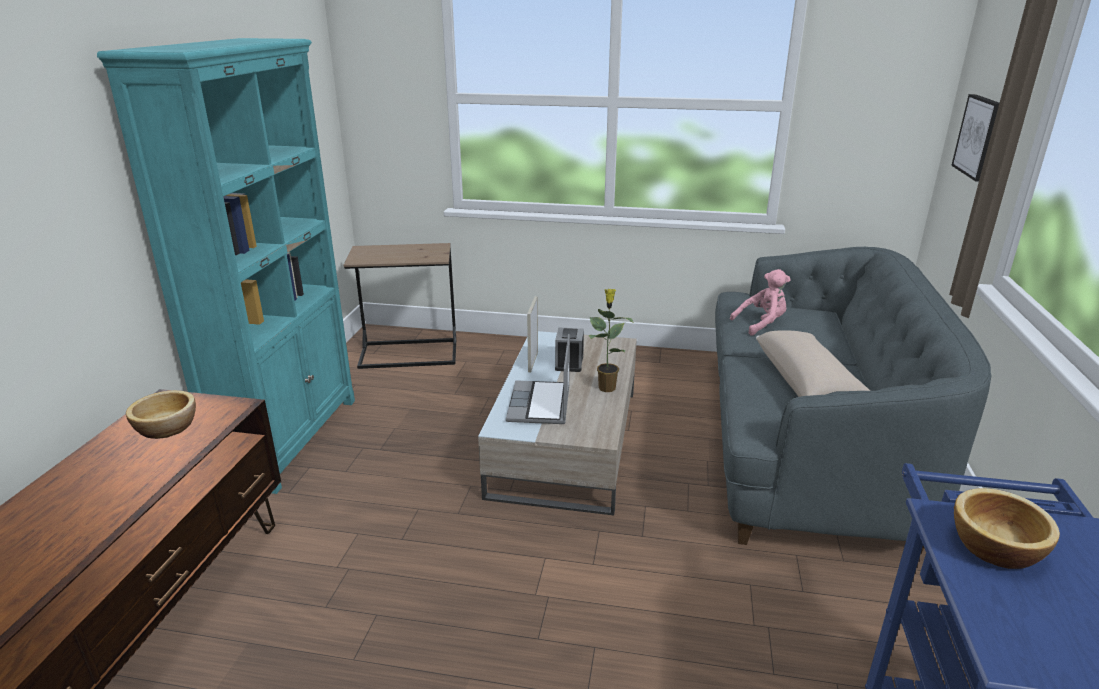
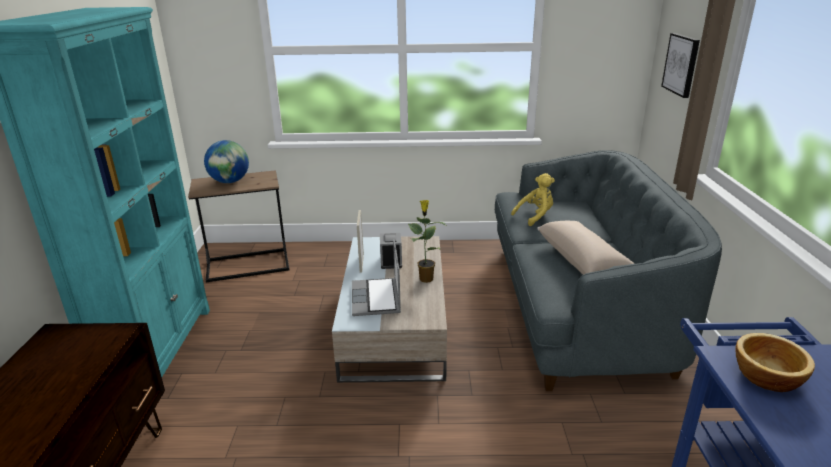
camera: 10 degrees left, 0 degrees up
(168, 427) = (62, 358): bowl -> none
(394, 252) = (230, 182): none -> globe
(761, 324) = (535, 216): pink plush toy -> yellow plush toy

